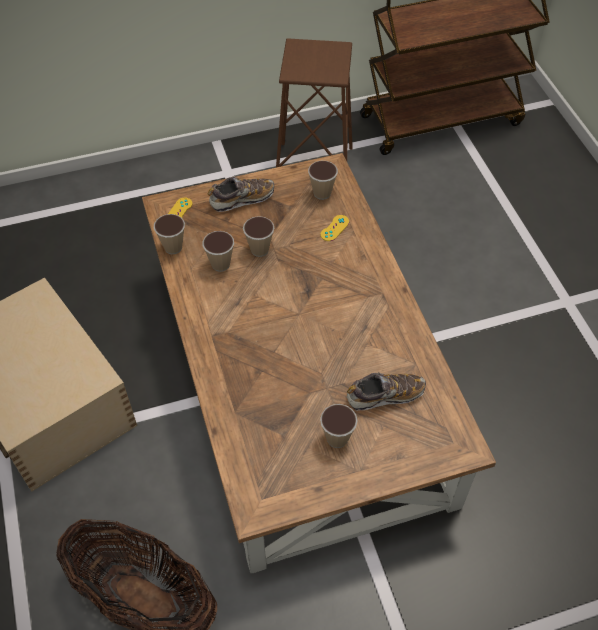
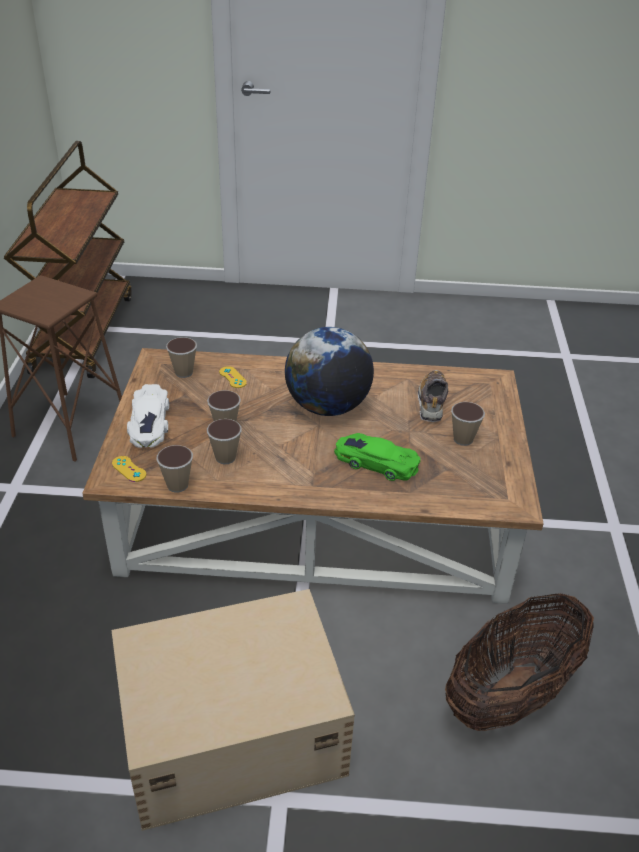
camera: 70 degrees left, 15 degrees down
(241, 199) = (149, 422): shoe -> white toy car
(265, 374) = (376, 462): none -> green toy car
(329, 311) = (327, 406): none -> globe

